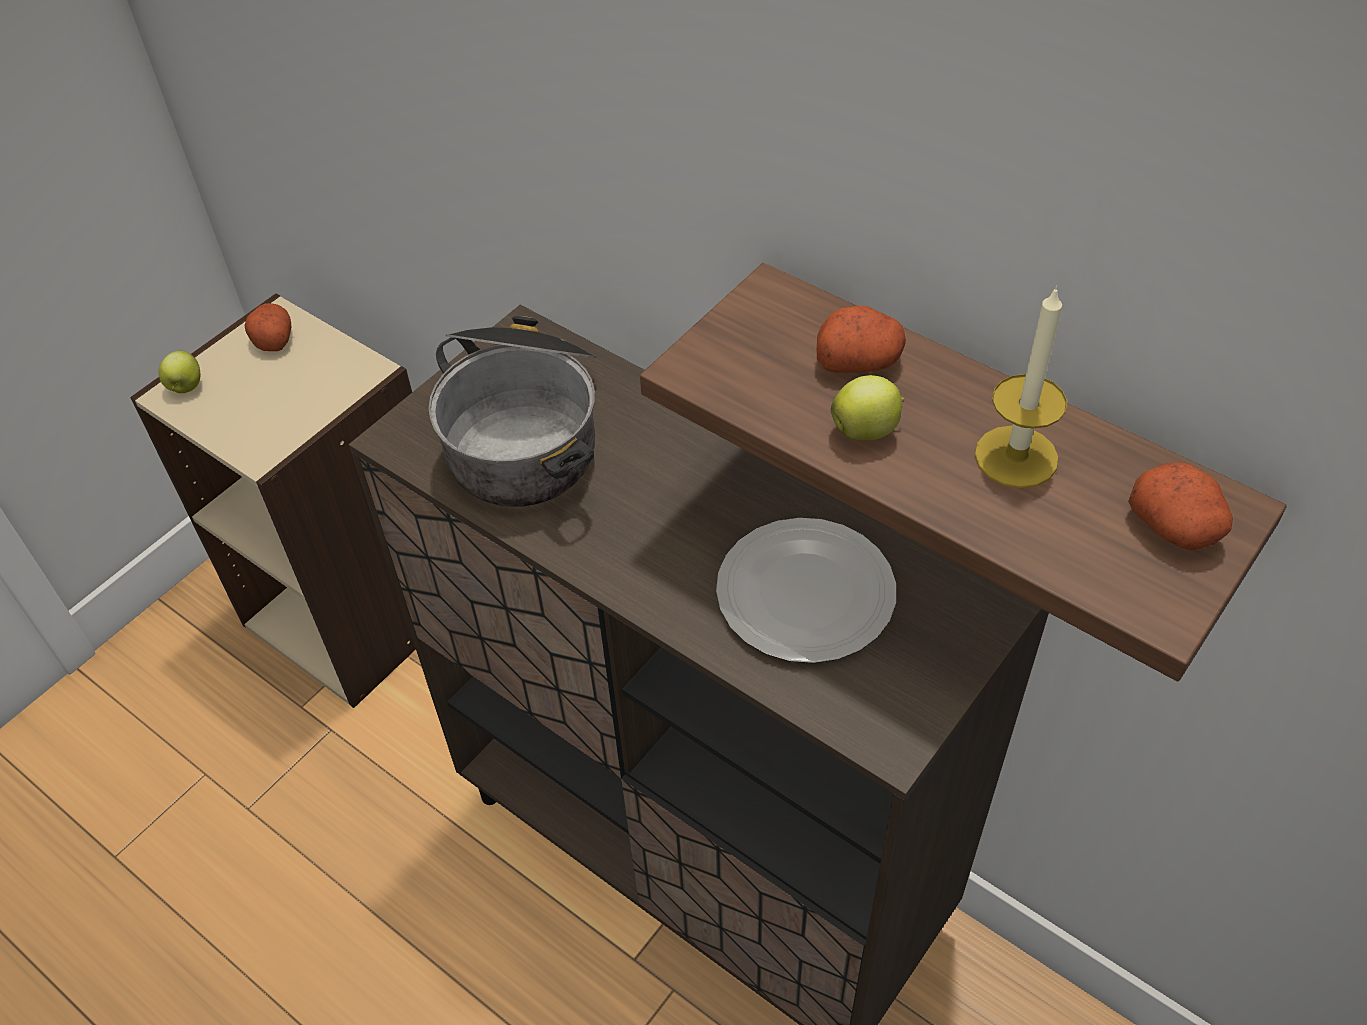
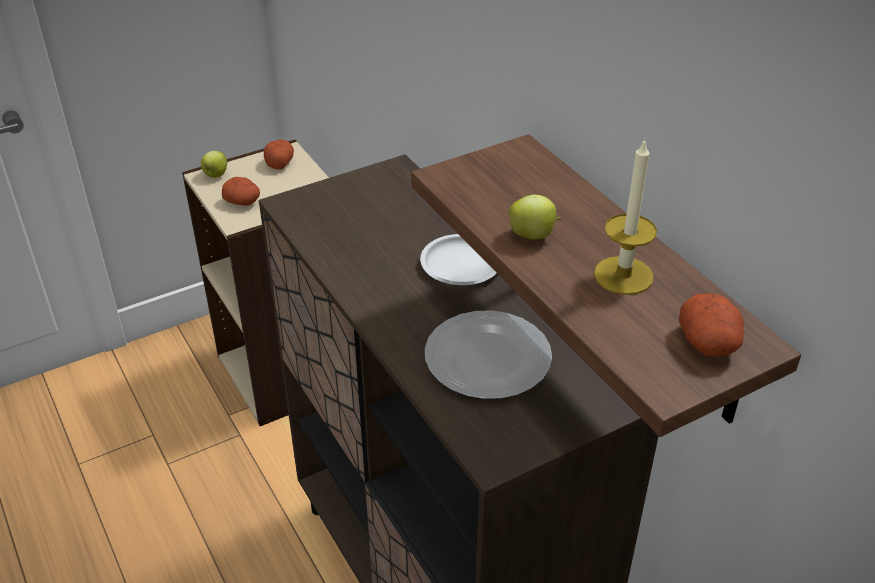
camera: 20 degrees right, 10 degrees down
(525, 431) = (366, 221): cooking pot -> none
(695, 460) = (462, 265): none -> white plate
(859, 360) = (554, 198): potato -> potato (243, 201)

